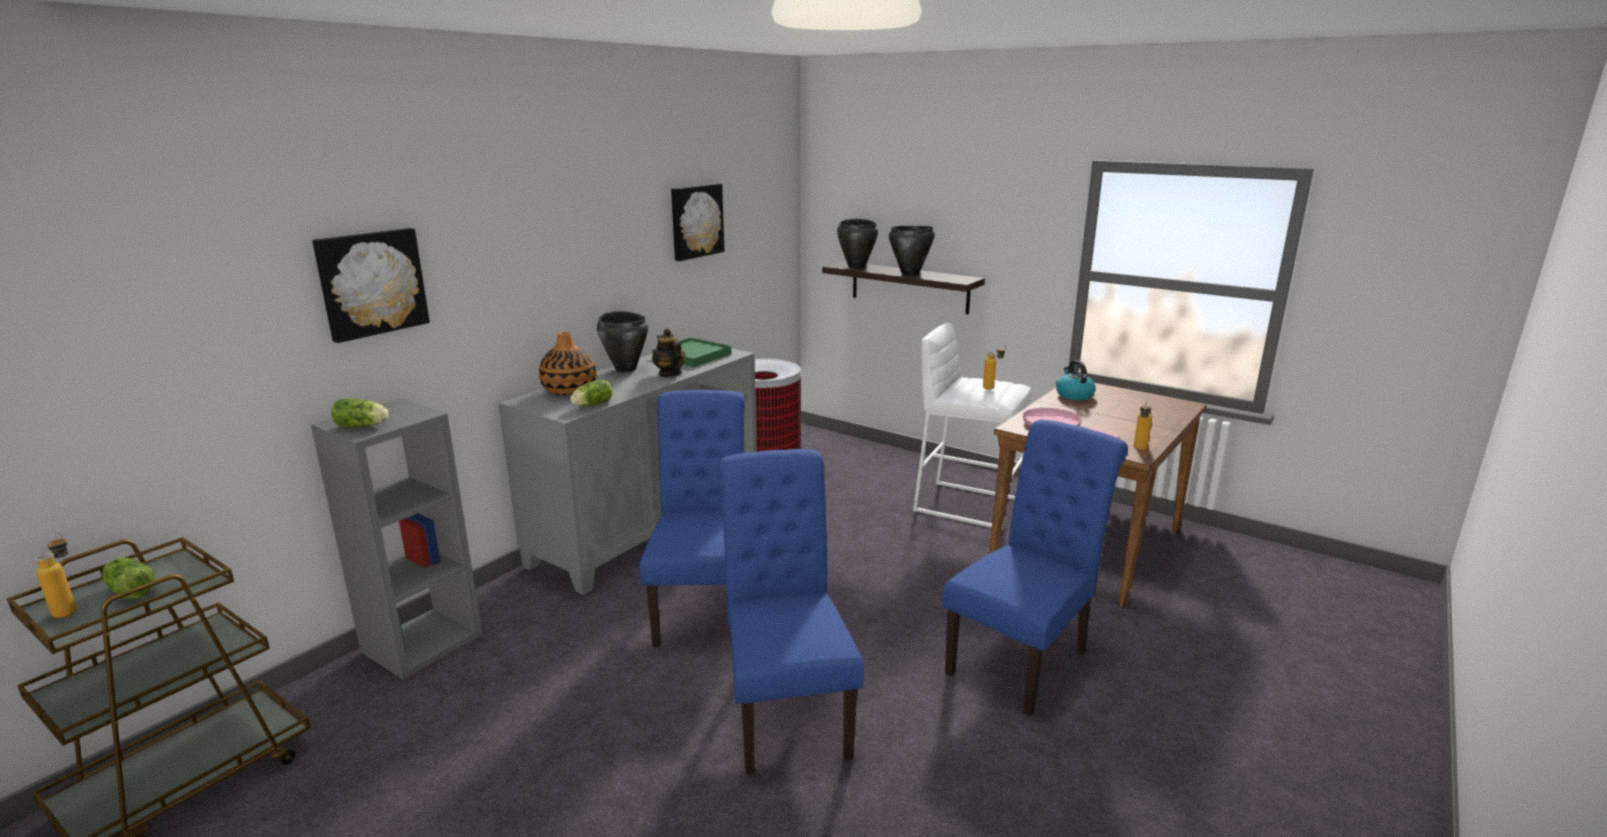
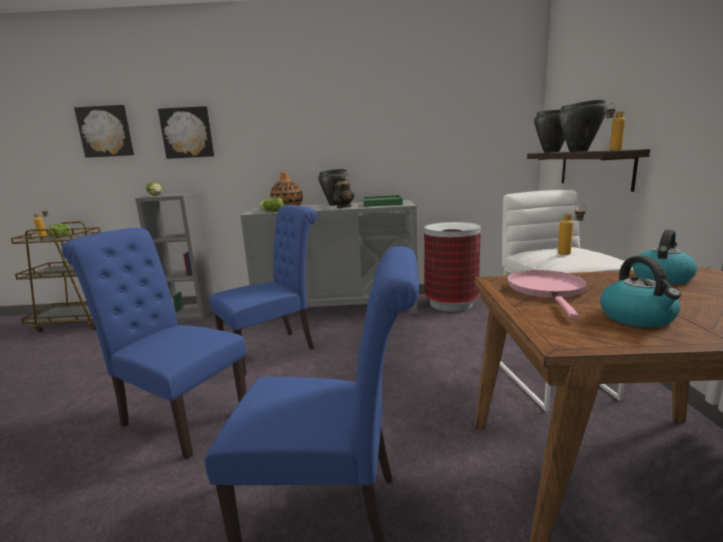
camera: 55 degrees right, 5 degrees down
(696, 221) = (418, 116): picture -> picture (106, 131)
(785, 709) = (178, 417): blue chair -> blue chair turned 105 degrees counterclockwise
(1126, 428) = (638, 318): none -> kettle
(1139, 449) = (584, 338): bottle -> bottle (611, 150)

